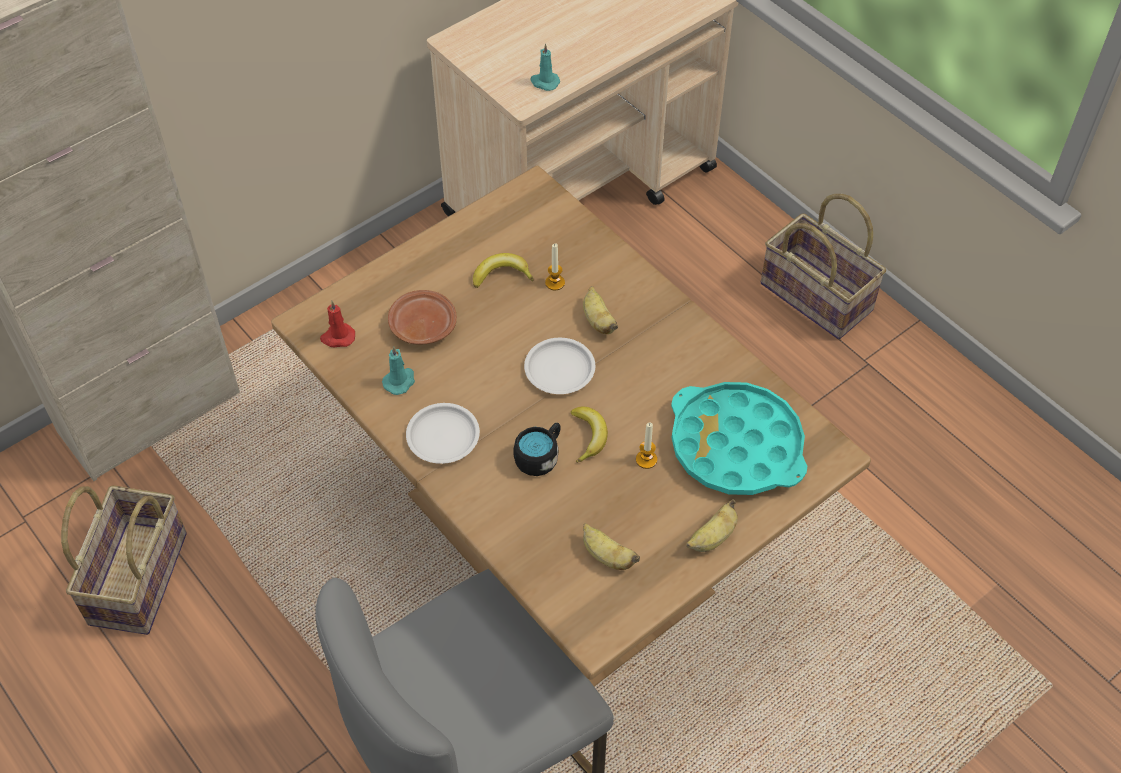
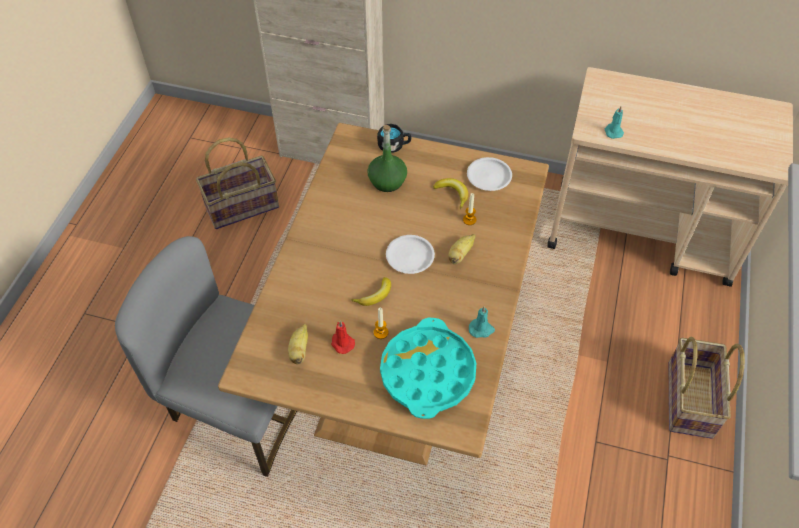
camera: 55 degrees right, 0 degrees up
(337, 337) = (349, 153): red candle -> red candle (342, 343)
(400, 381) = (343, 193): turquoise candle -> turquoise candle (481, 329)
(422, 325) = (387, 181): brown plate -> green bottle
(443, 437) = (322, 232): white plate -> white plate (489, 177)
(540, 456) = (343, 281): black mug -> black mug (394, 145)
(712, 538) = (351, 396): banana -> none

